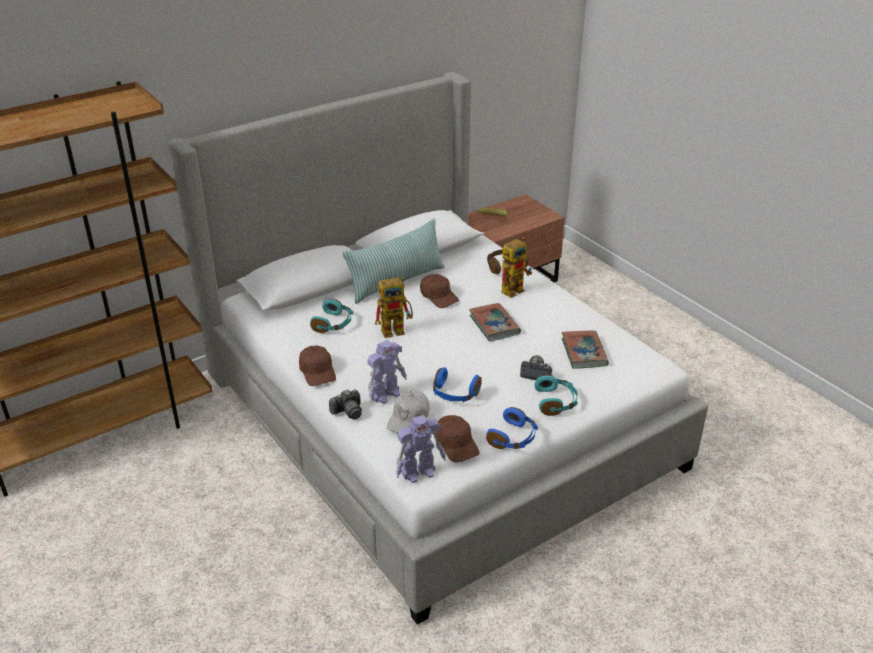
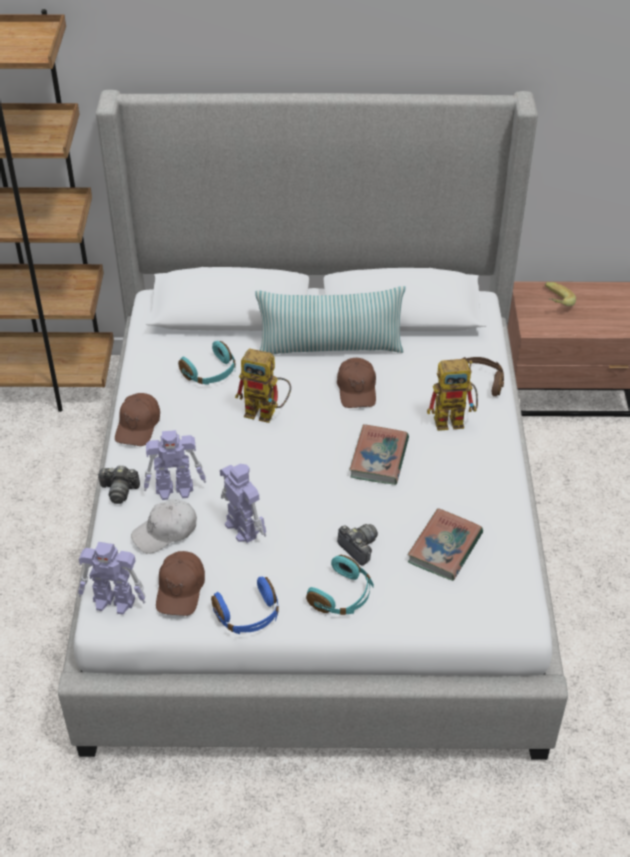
camera: 35 degrees right, 10 degrees up
(455, 394) = (242, 527): blue headphones -> toy robot

